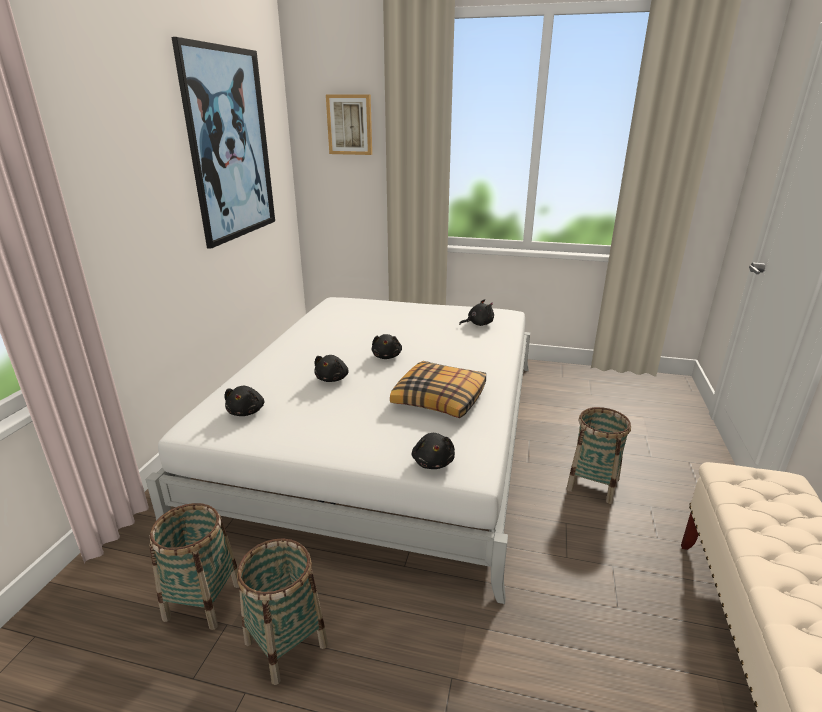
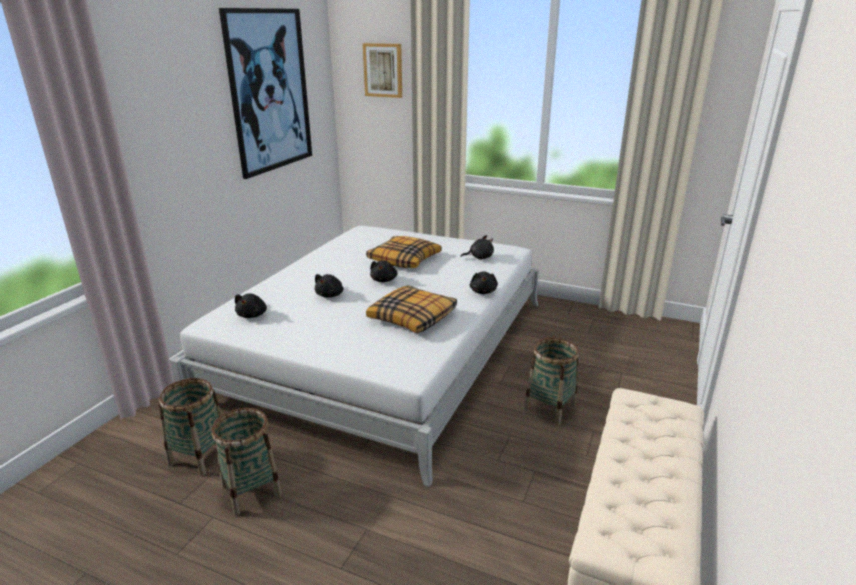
camera: 10 degrees right, 0 degrees up
(398, 331) = (404, 259): none -> pillow
(433, 462) = (382, 365): black plush toy -> black plush toy (483, 291)

